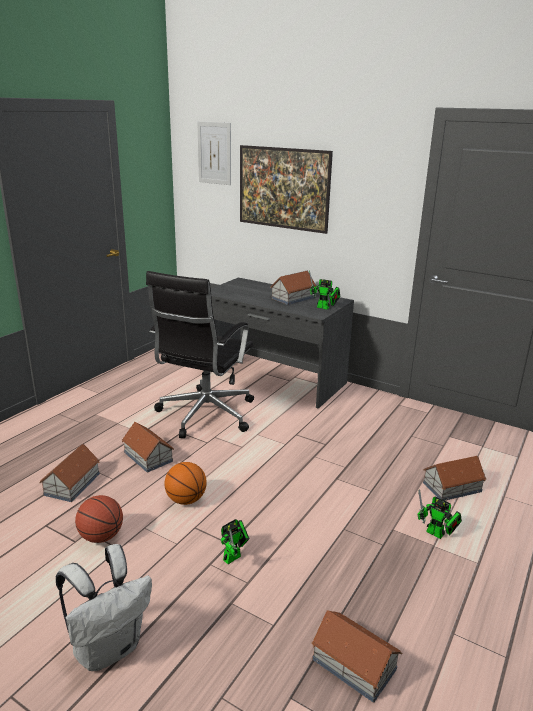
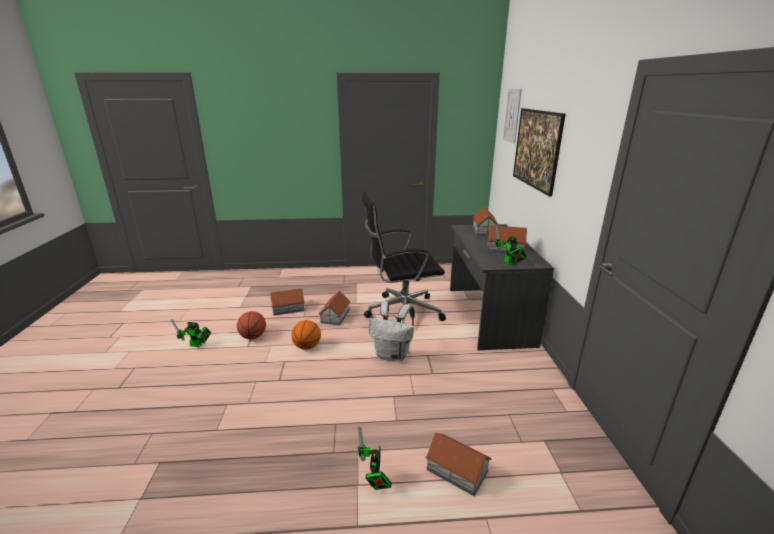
camera: 55 degrees right, 0 degrees up
(109, 647) = (173, 379): white backpack -> white backpack (393, 355)
(234, 556) = (268, 387): toy robot -> toy robot (197, 345)
(353, 663) = (198, 482): toy house -> toy house (484, 230)

